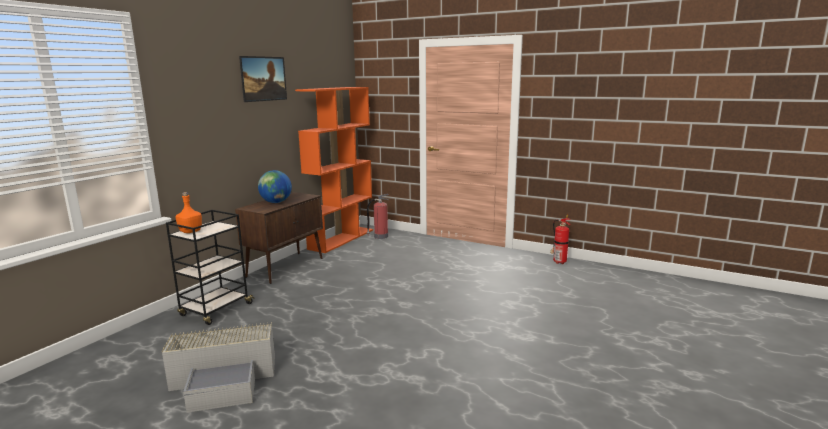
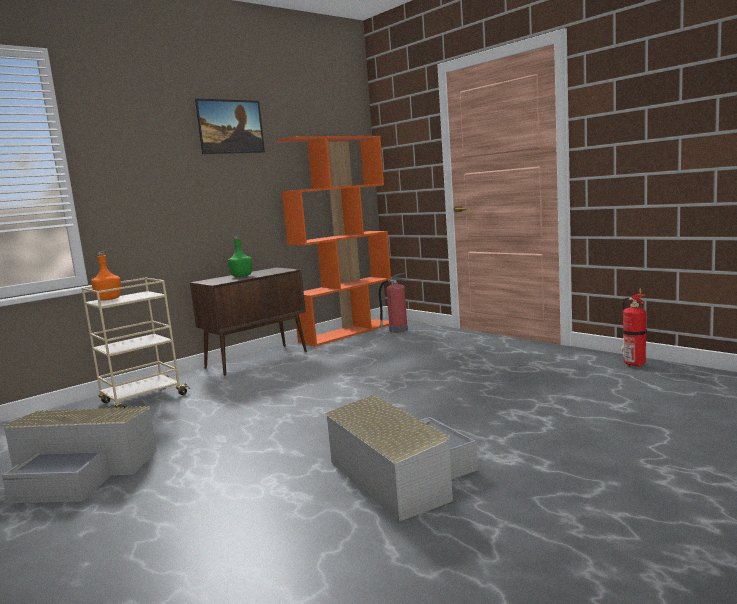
camera: 20 degrees right, 5 degrees down
(216, 310) = (142, 399): black cart -> beige cart
(276, 202) = (241, 276): globe -> green bottle
(470, 354) = (400, 474): none -> grey storage box

